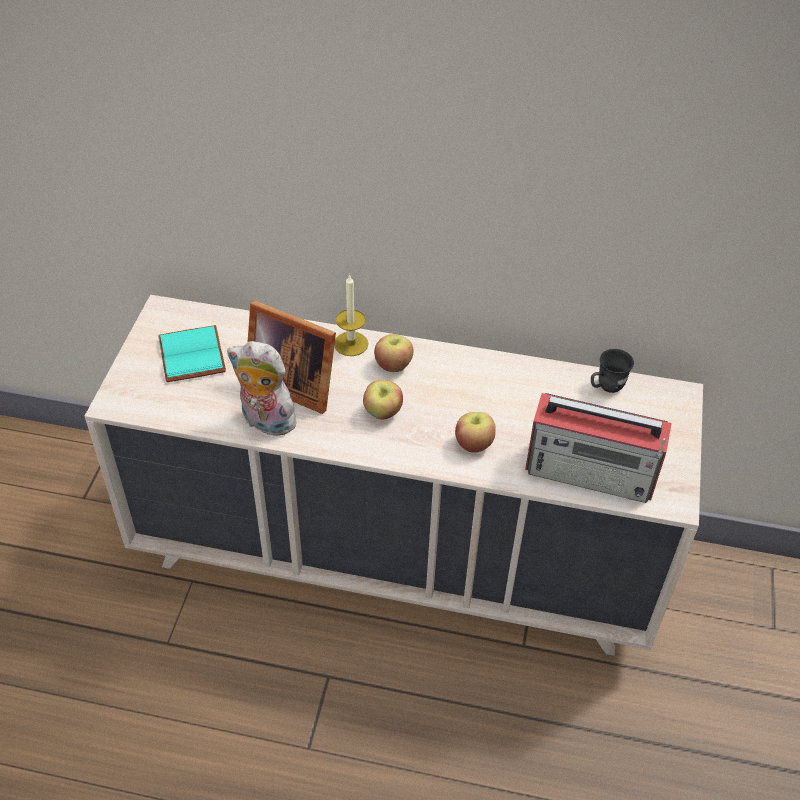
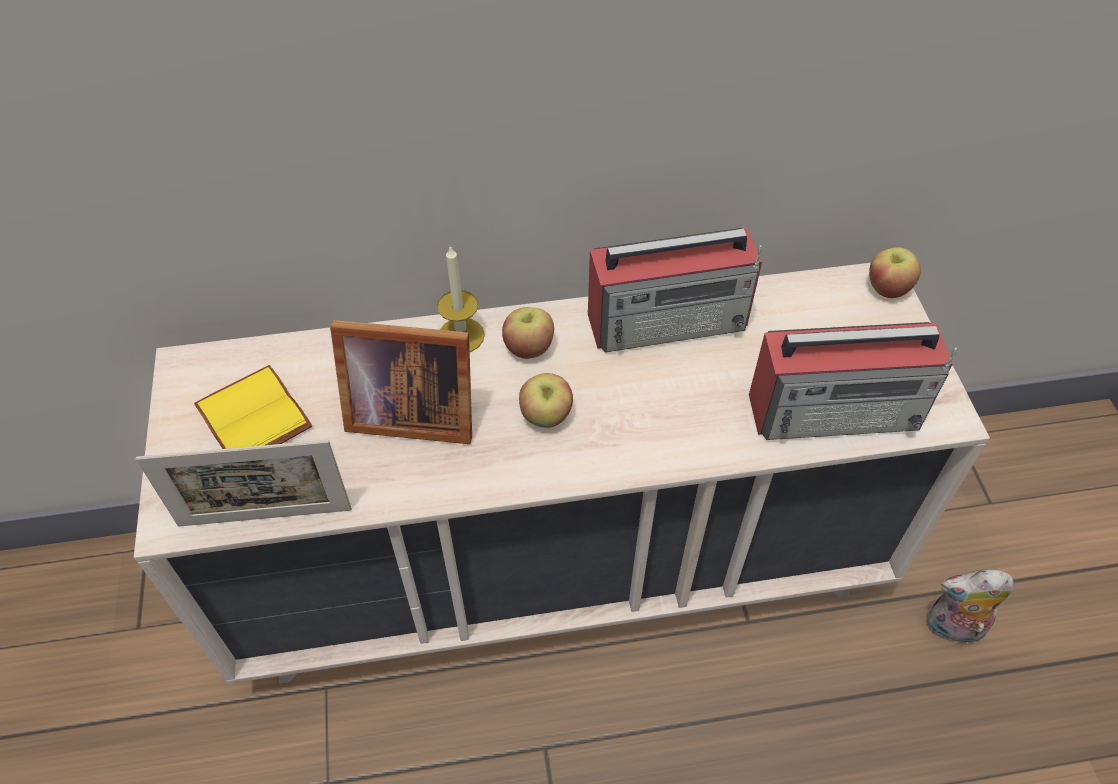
camera: 20 degrees left, 5 degrees up
(172, 417) = (265, 517): none -> picture frame
(194, 355) = (257, 417): turquoise book -> yellow book
(265, 422) = (398, 480): plush toy -> plush toy (952, 629)
(474, 443) = (679, 421): apple -> apple (887, 288)
(503, 376) = (670, 321): none -> radio
(606, 387) = (795, 297): grey mug -> none

